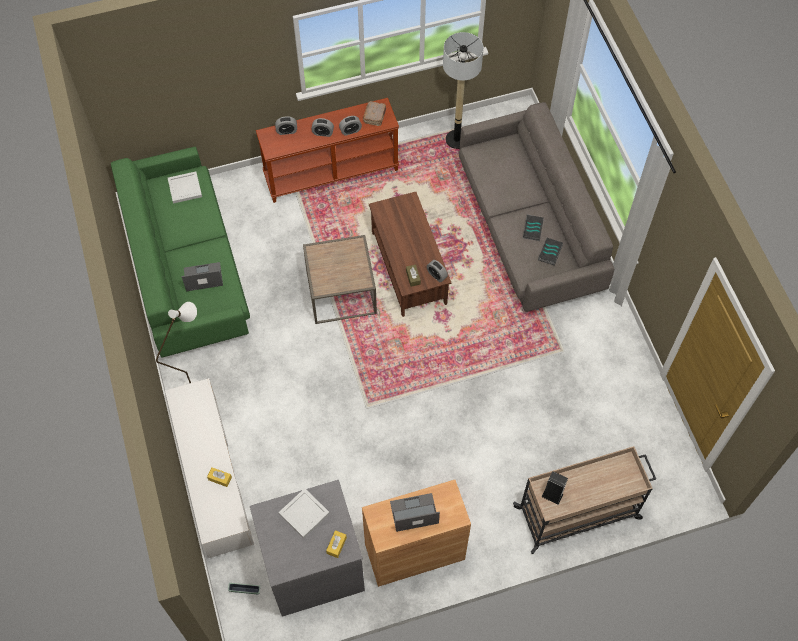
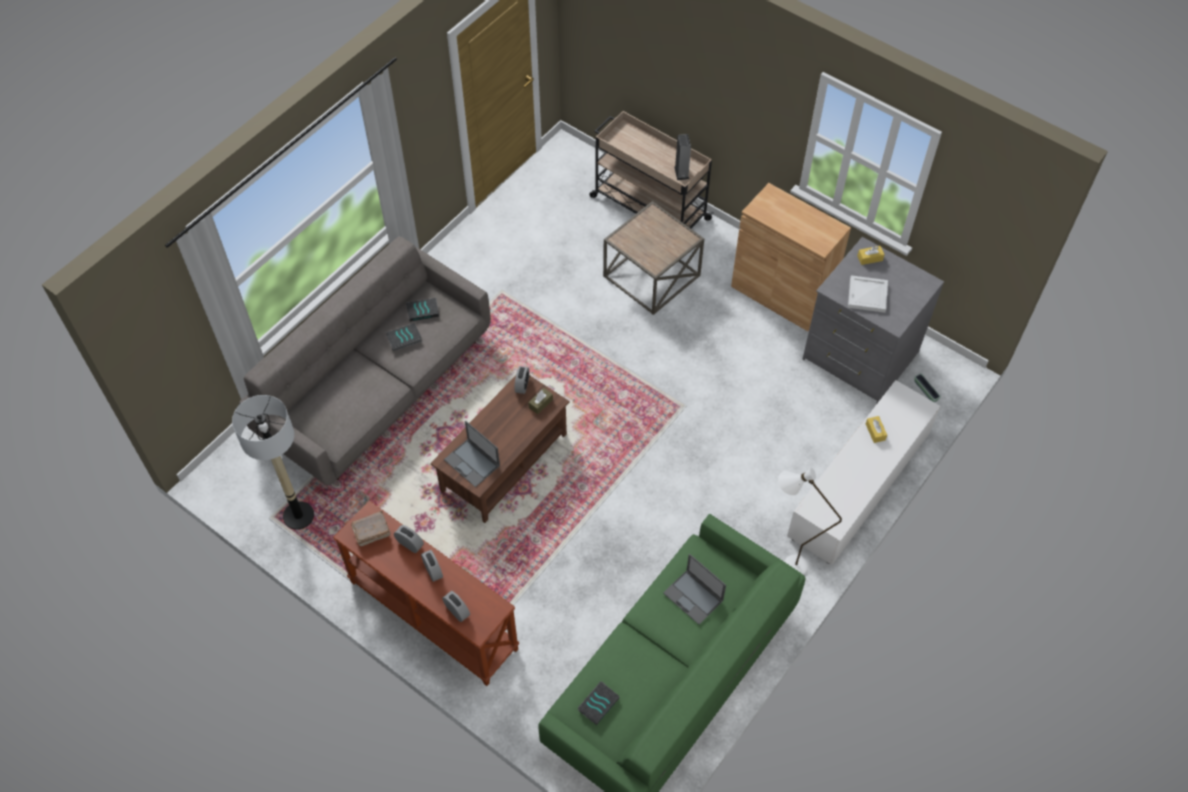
camera: 125 degrees left, 5 degrees down
(185, 188) = (598, 703): white tray -> book
(340, 293) = (581, 505): brown side table -> brown side table (652, 275)
(413, 513) = (795, 222): laptop -> laptop (472, 463)

